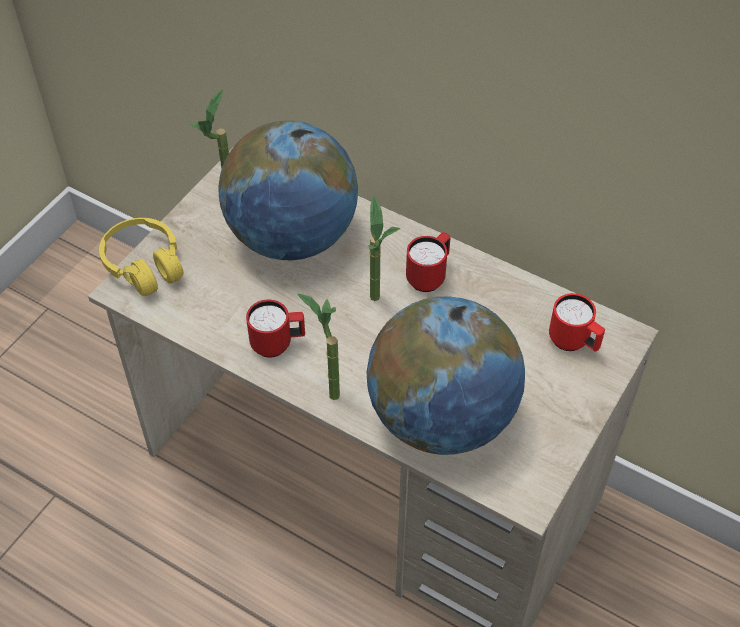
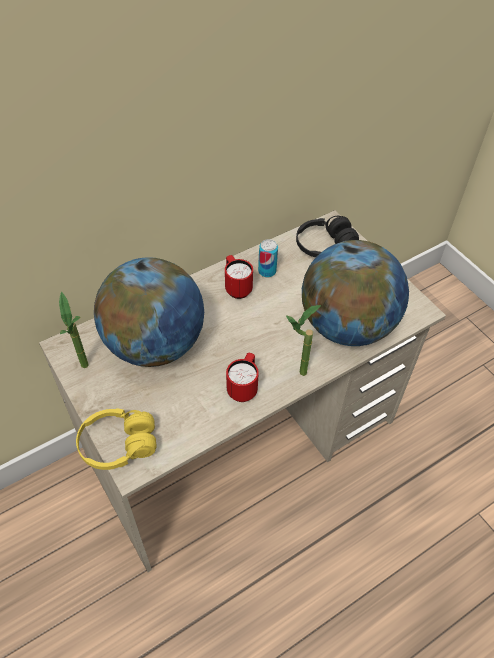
camera: 65 degrees left, 0 degrees up
(379, 304) = (243, 320): potted plant -> none
(479, 296) = (267, 271): none -> can
(573, 342) = (324, 246): red mug -> black headphones

